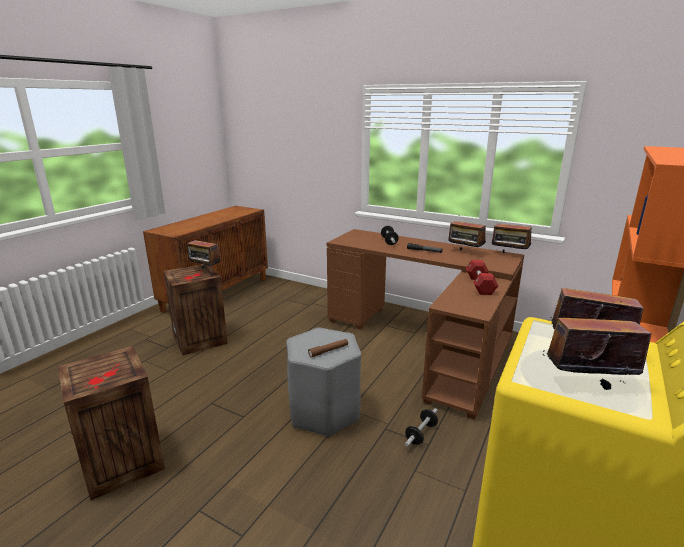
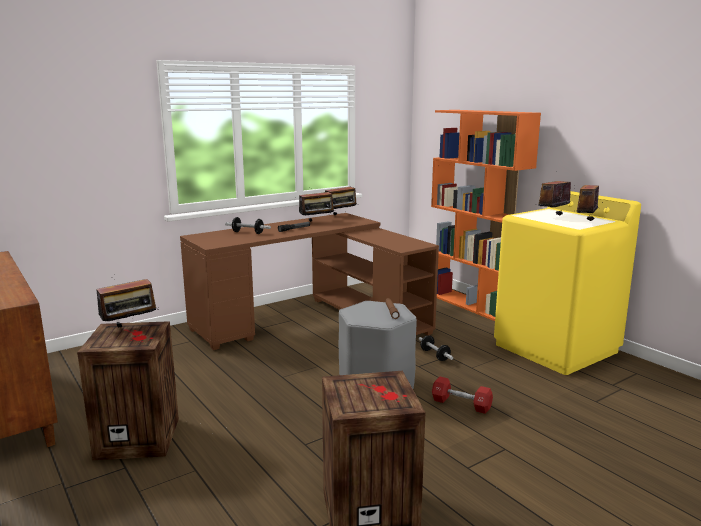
camera: 65 degrees left, 5 degrees down
(480, 285) = (377, 235): red dumbbell -> red dumbbell (461, 404)

